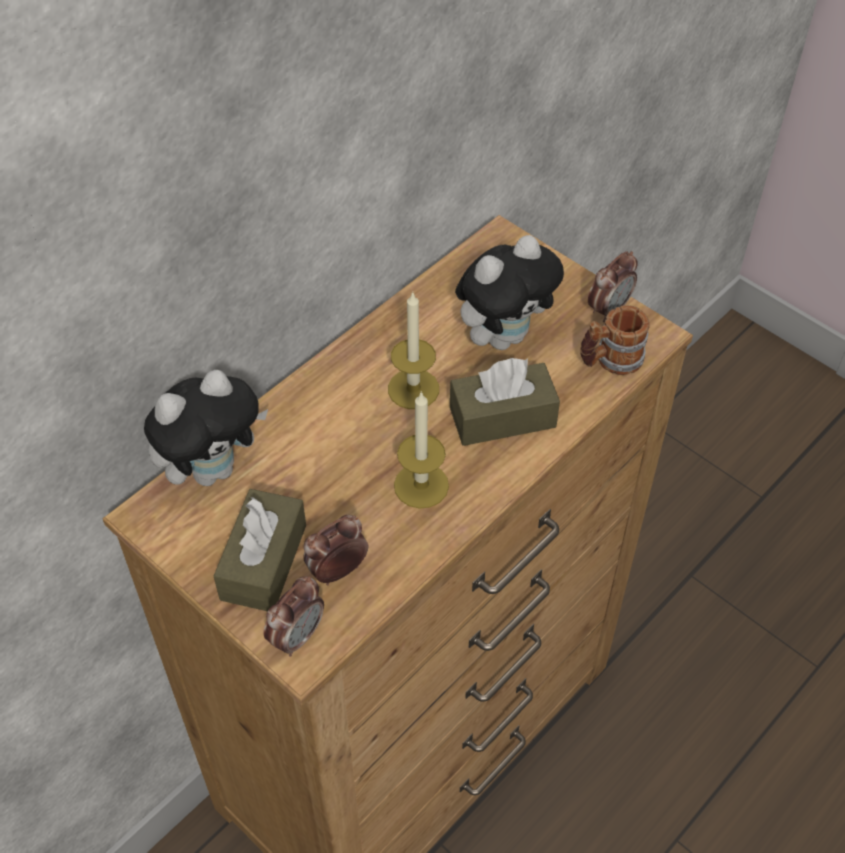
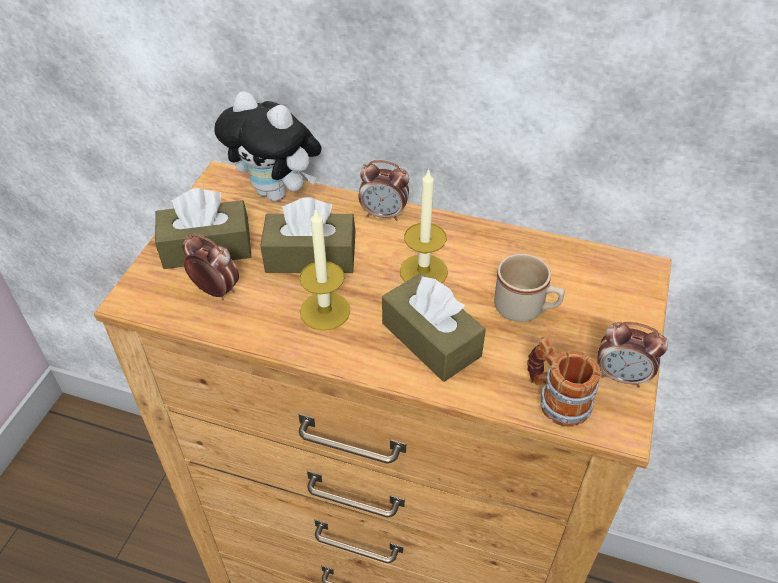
camera: 65 degrees right, 5 degrees down
(297, 636) = (147, 289): alarm clock -> alarm clock (384, 214)
(337, 472) = (310, 257): none -> brown tissue box
(504, 336) = (525, 309): plush toy -> beige mug

